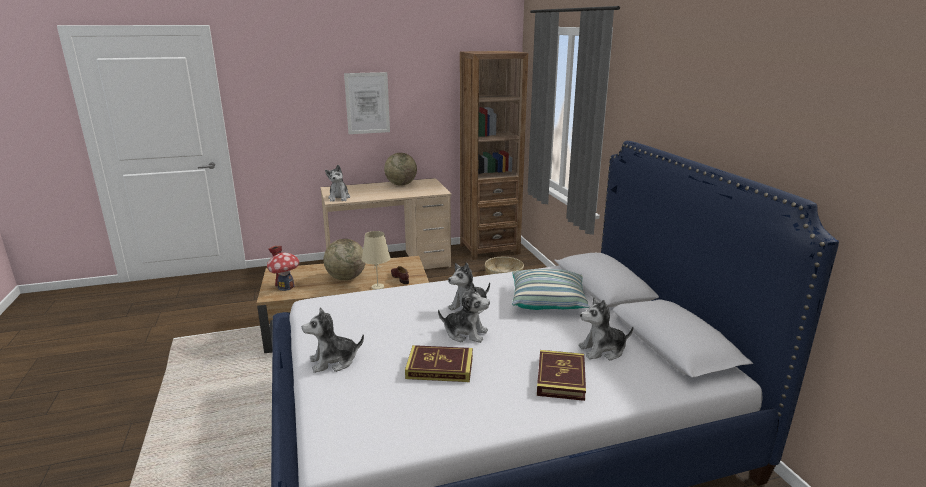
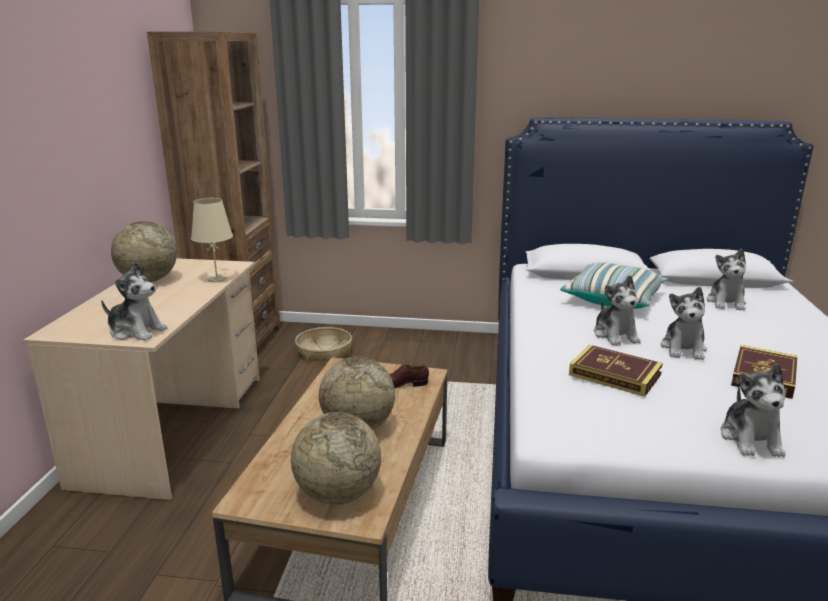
camera: 65 degrees left, 0 degrees up
(286, 287) = (338, 494): toy house -> globe
(367, 103) = (55, 137): picture -> none
(377, 287) = (417, 406): beige table lamp -> beige table lamp (216, 279)
(465, 333) = (683, 348): plush toy -> plush toy turned 150 degrees clockwise
(561, 378) = (781, 328): book -> book (614, 375)

